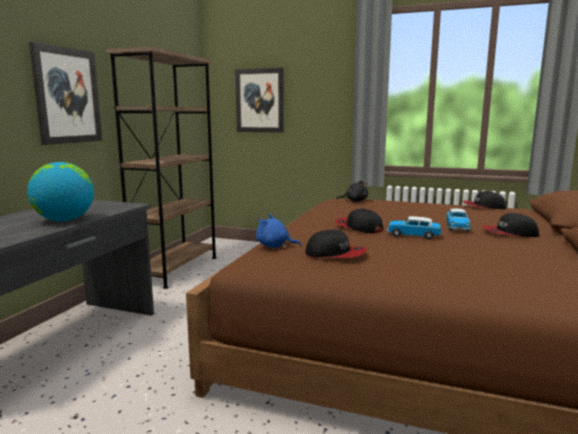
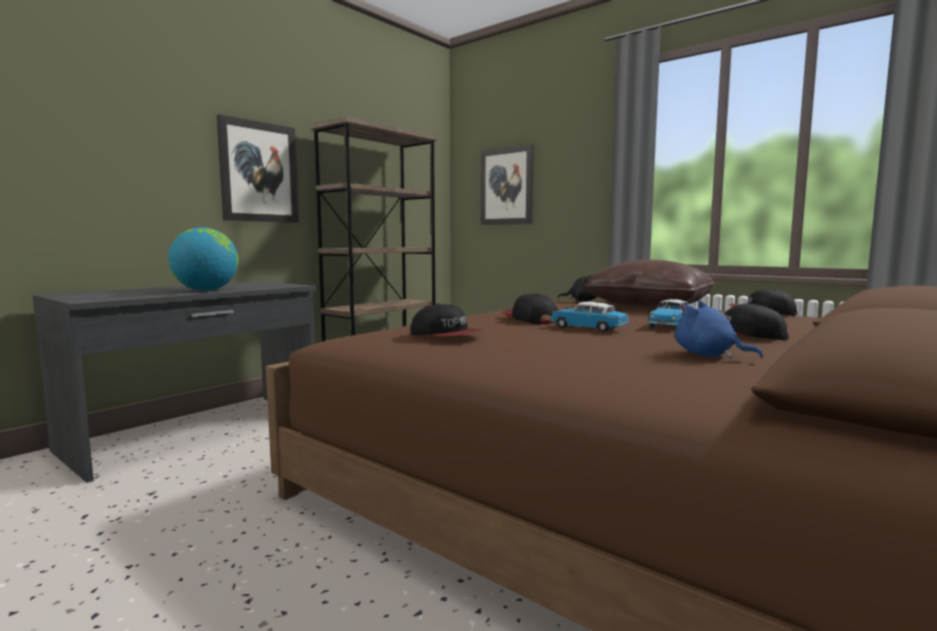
camera: 20 degrees right, 5 degrees down
(274, 246) = (396, 327): blue plush toy -> blue plush toy (708, 356)
(409, 205) = (649, 306): none -> brown pillow

